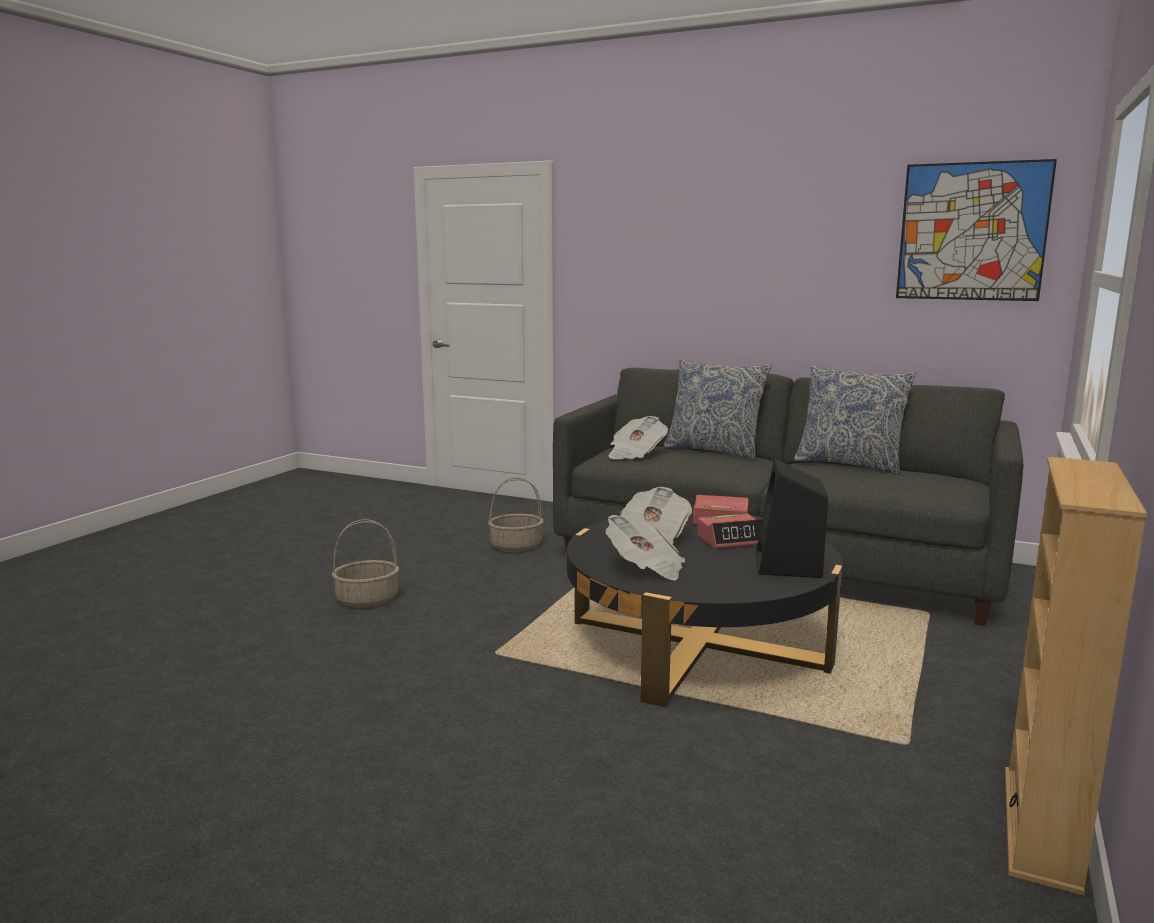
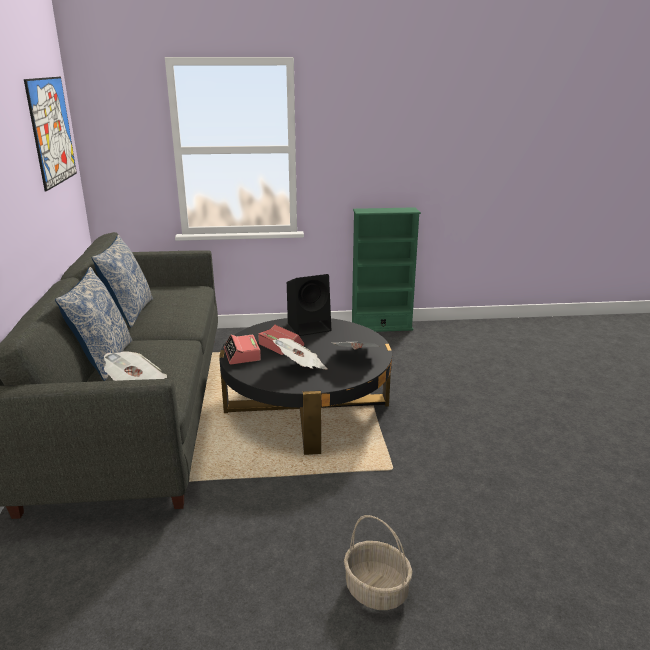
camera: 120 degrees left, 10 degrees up
(516, 546) = (162, 558): basket -> none
(1041, 827) = (381, 327): beige bookcase -> green bookcase

